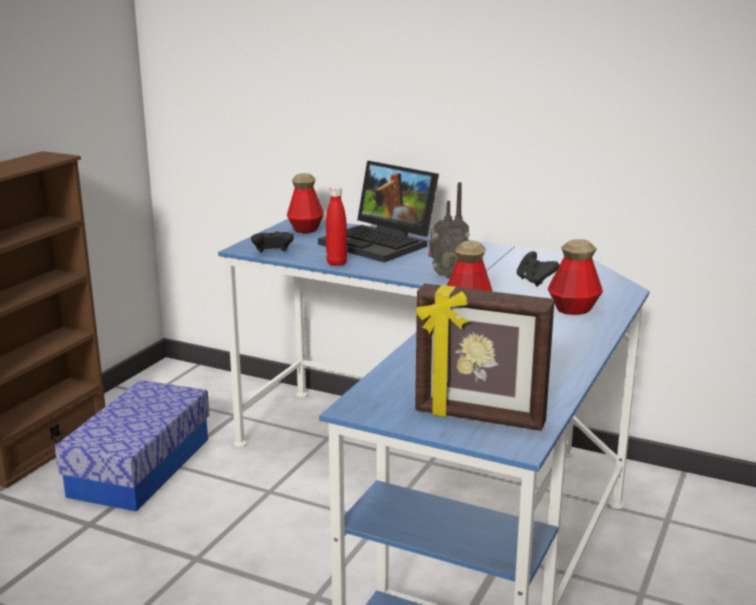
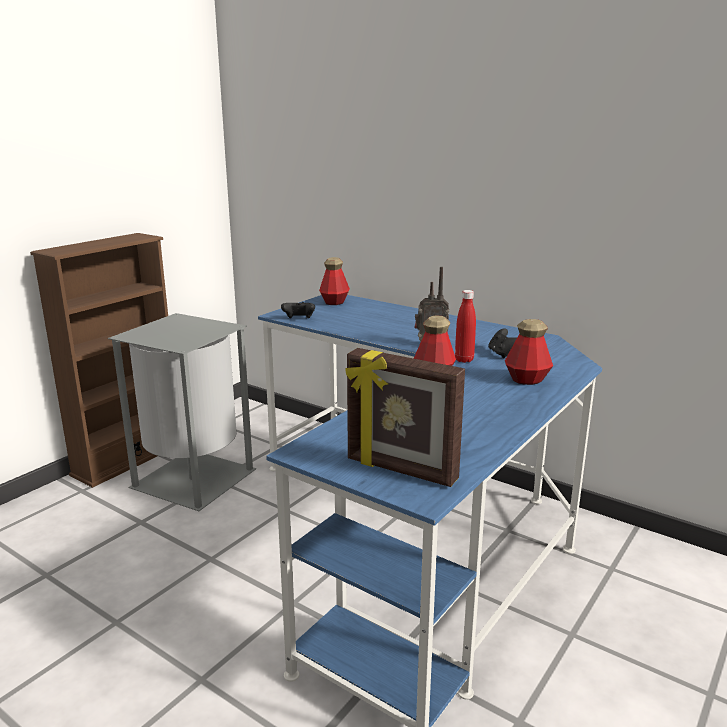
camera: 10 degrees right, 0 degrees up
(140, 467) = (194, 480): storage box -> grey trash can
(336, 263) = (345, 330): red bottle -> red bottle (464, 360)
(381, 243) = (389, 316): laptop -> none

